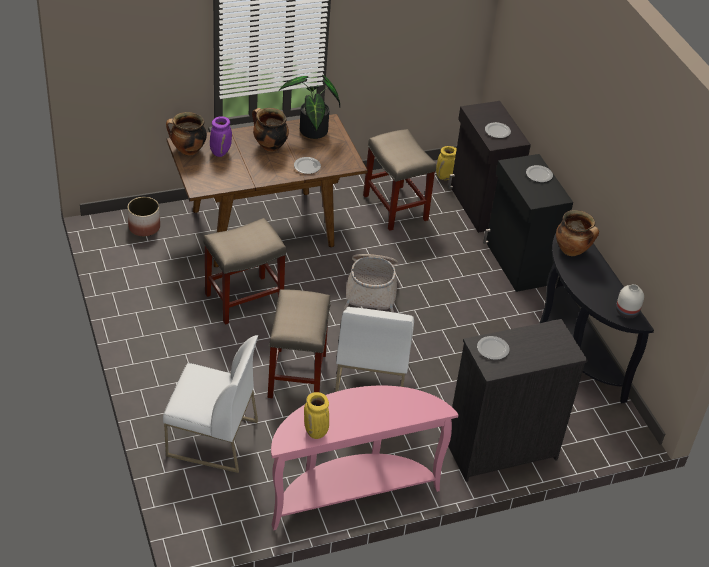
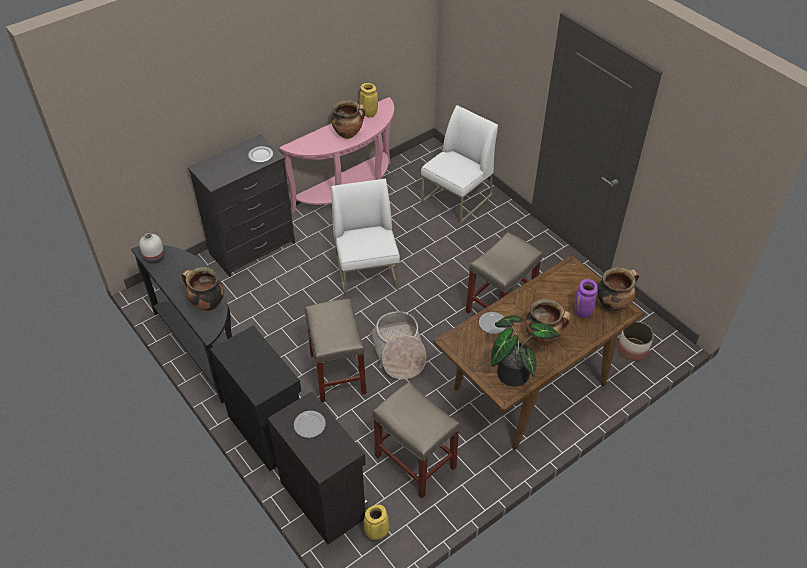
camera: 165 degrees right, 5 degrees up
(211, 439) = (457, 199): white chair -> white chair turned 135 degrees clockwise
(297, 374) = (423, 258): beige stool -> beige stool (338, 374)
(357, 407) = (348, 134): none -> cooking pot
(538, 175) = (251, 373): plate -> none

